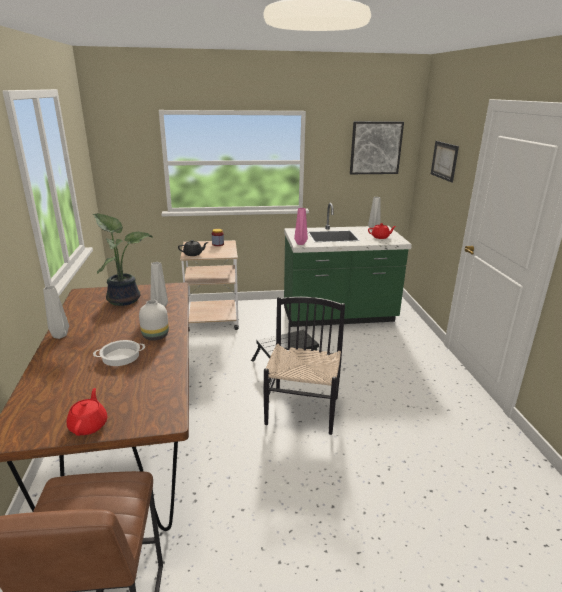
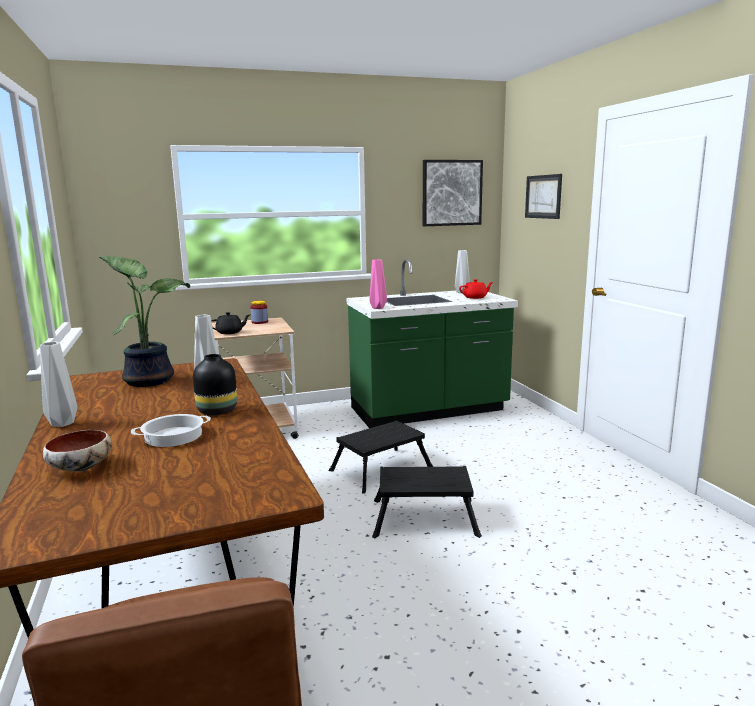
camera: 10 degrees left, 10 degrees down
(59, 378) = (81, 468): none -> bowl
(89, 425) = (158, 515): red teapot -> none
(156, 336) = (218, 411): white vase -> black vase
(303, 409) = (425, 517): black chair -> black step ladder

